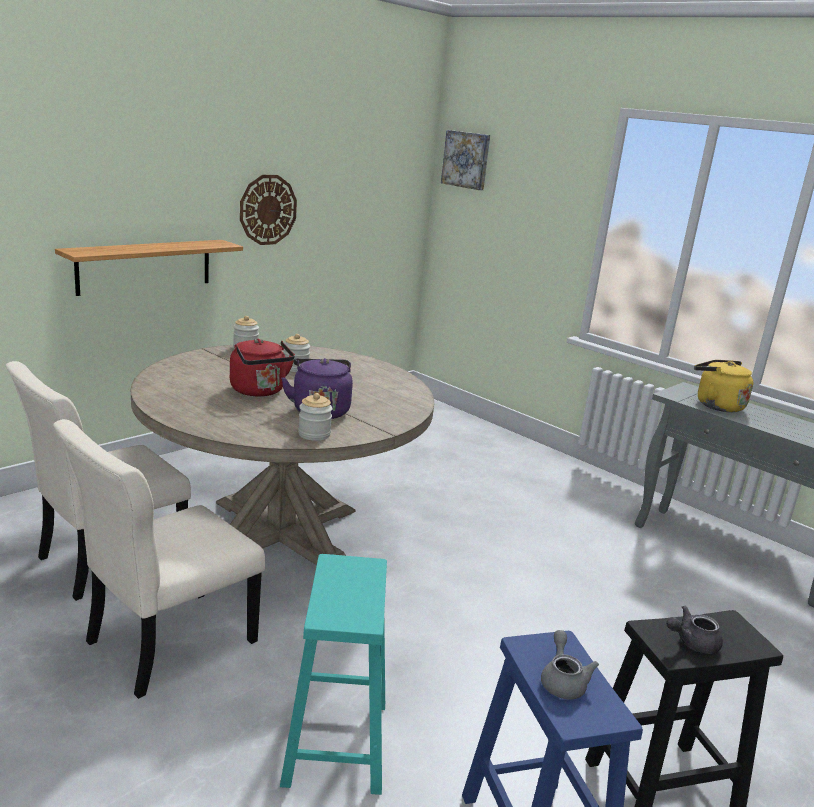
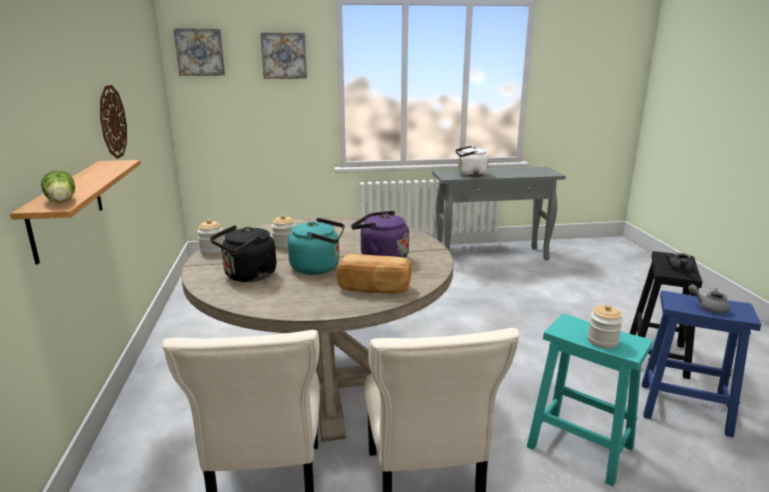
camera: 50 degrees left, 0 degrees up
(92, 251) = (61, 202): none -> lettuce
(207, 372) = (248, 276): none -> black kettle
(239, 422) = (374, 288): none -> bread
(259, 391) = (318, 267): red kettle -> turquoise kettle
(314, 434) = (424, 270): jar -> jar (602, 341)
(546, 177) = (284, 55): none -> picture
(716, 405) = (470, 174): yellow kettle -> white kettle

